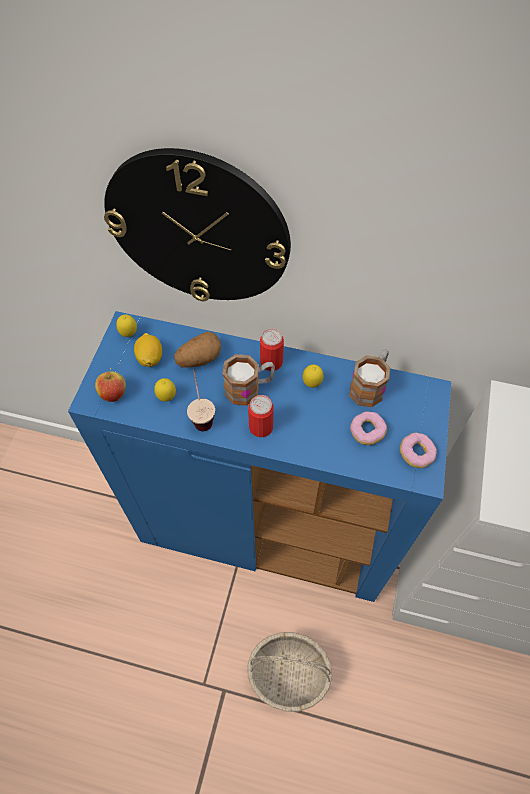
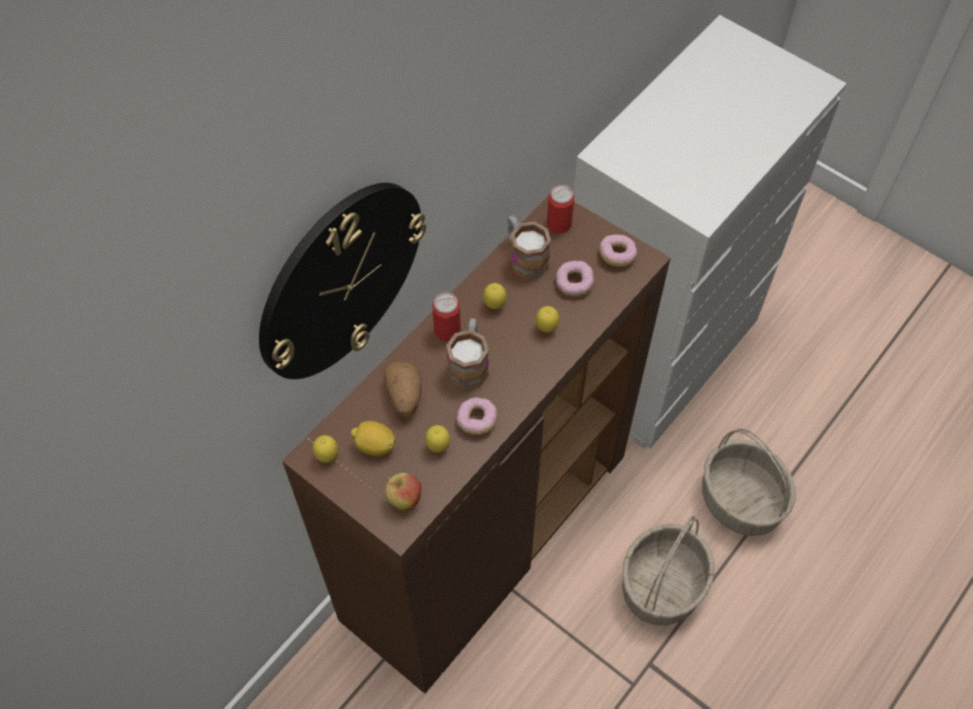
camera: 65 degrees left, 0 degrees up
(201, 414) = (477, 420): cup -> donut
(261, 427) = (521, 371): can -> can (559, 224)
(266, 532) = (485, 536): blue cabinet -> brown cabinet
(311, 428) = (546, 328): none -> lemon
(390, 714) = (742, 501): none -> basket

